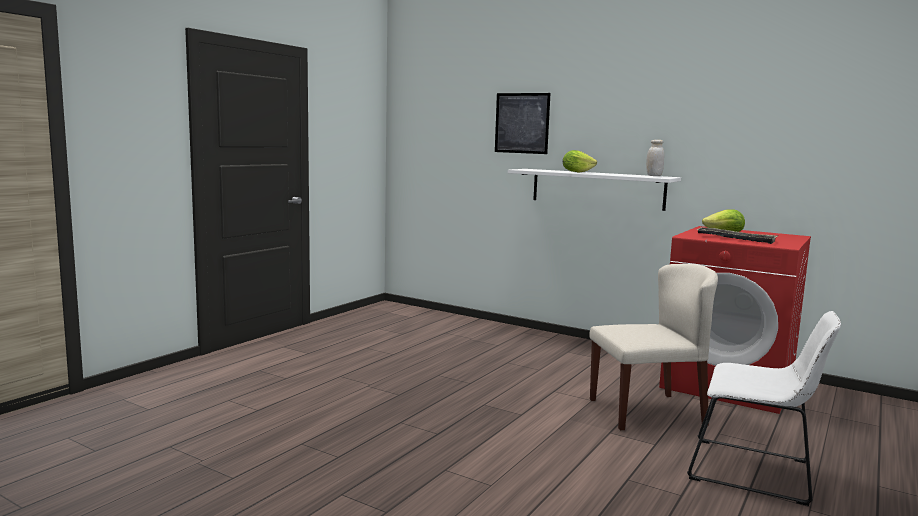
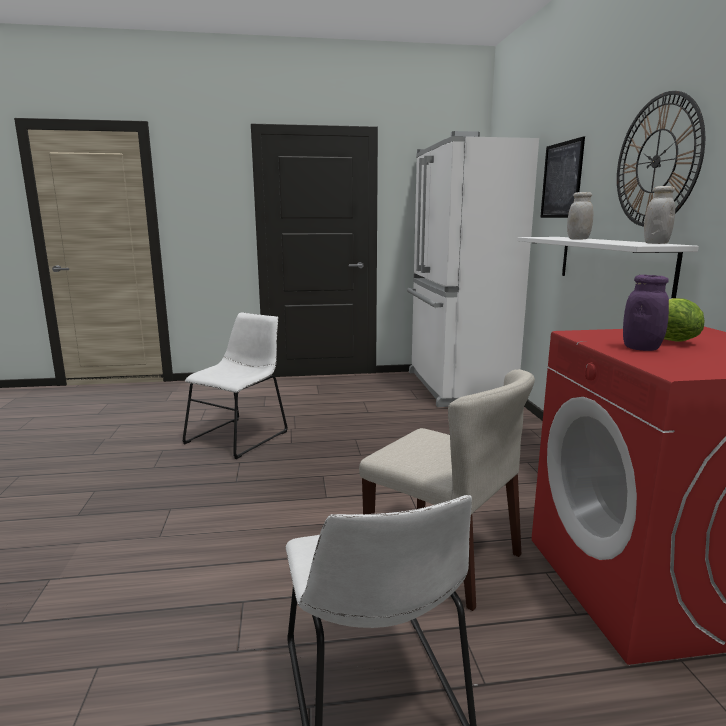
camera: 50 degrees right, 5 degrees up
(340, 406) = (240, 436): none -> white chair
(407, 317) = (456, 387): none -> white fridge
(577, 172) = (578, 239): lettuce -> white jar
(635, 121) = (656, 161): none -> wall clock
(735, 239) = (641, 348): tray -> purple jar

